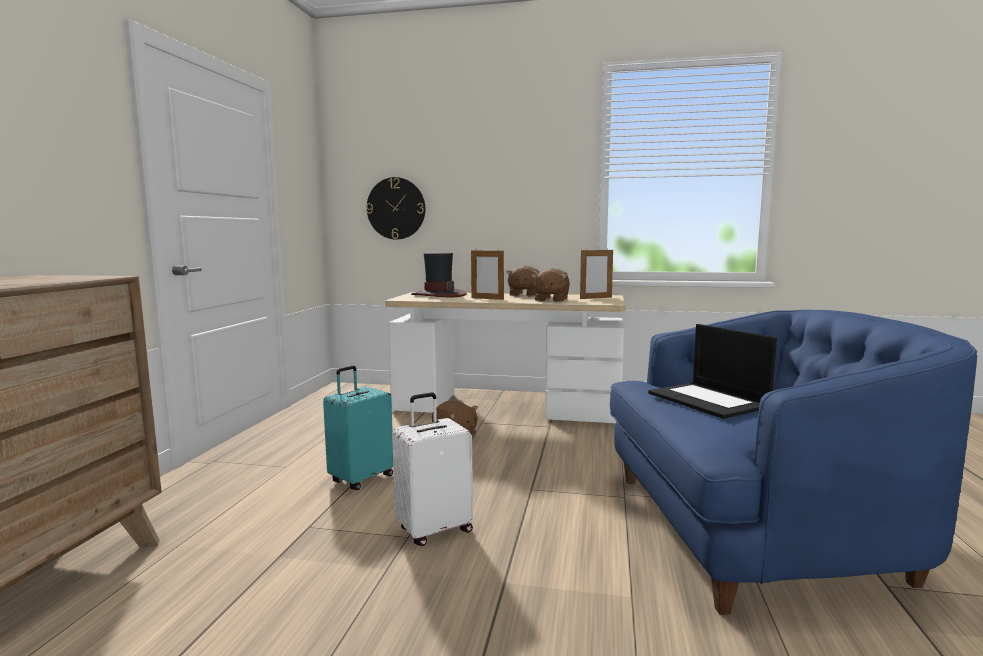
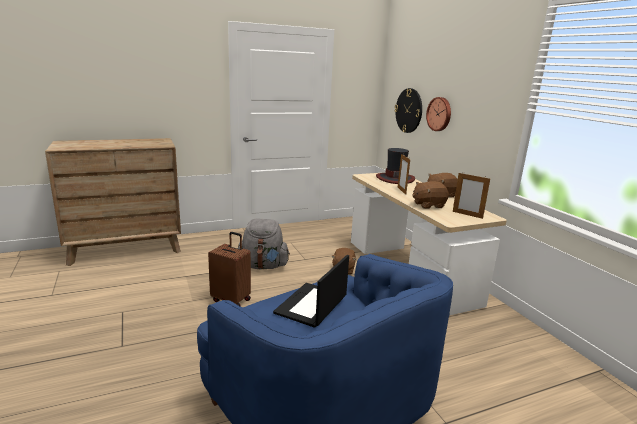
camera: 55 degrees right, 10 degrees up
(361, 479) = (263, 266): turquoise suitcase -> grey backpack
(434, 530) = (231, 300): white suitcase -> brown suitcase
(461, 203) = (439, 114): none -> wall clock

